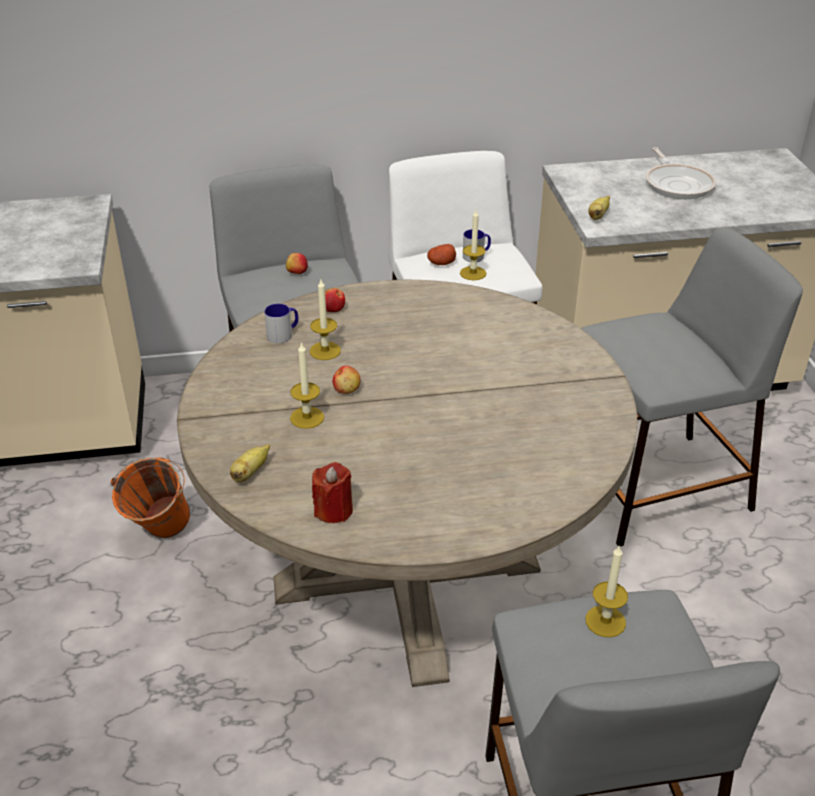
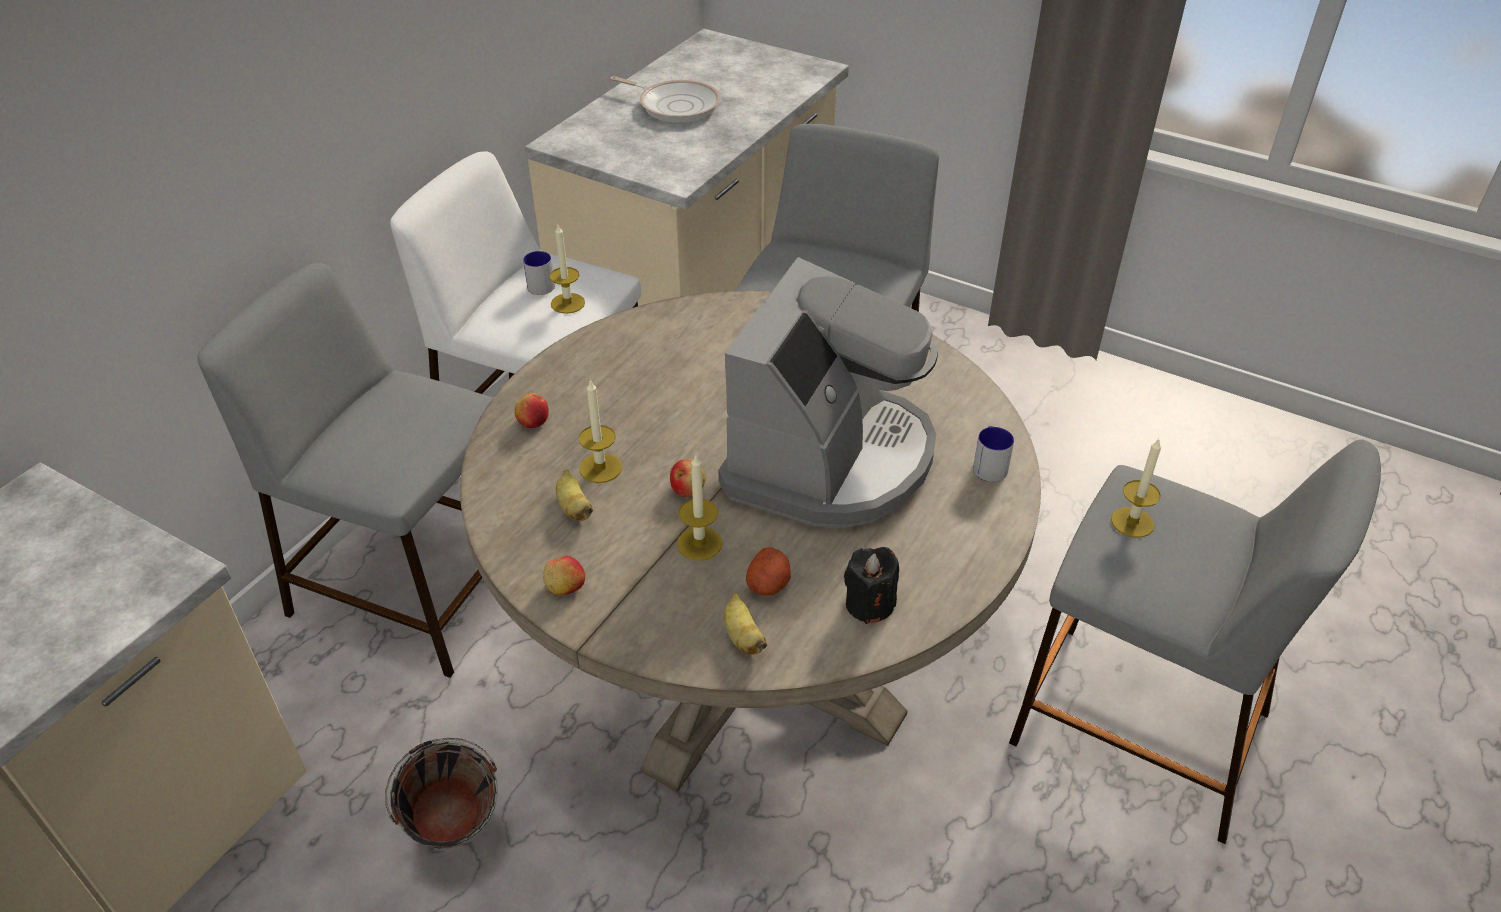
camera: 50 degrees left, 5 degrees up
(159, 535) = (457, 841): orange bucket -> black bucket
(283, 334) = (528, 482): mug -> mug (989, 465)
(297, 272) = (379, 416): apple -> apple (565, 587)
(333, 510) = (869, 604): red candle -> black candle
(441, 263) = (520, 312): potato -> potato (768, 584)
(444, 430) = (830, 459): none -> coffee machine
(598, 216) = (661, 172): banana -> banana (574, 508)

